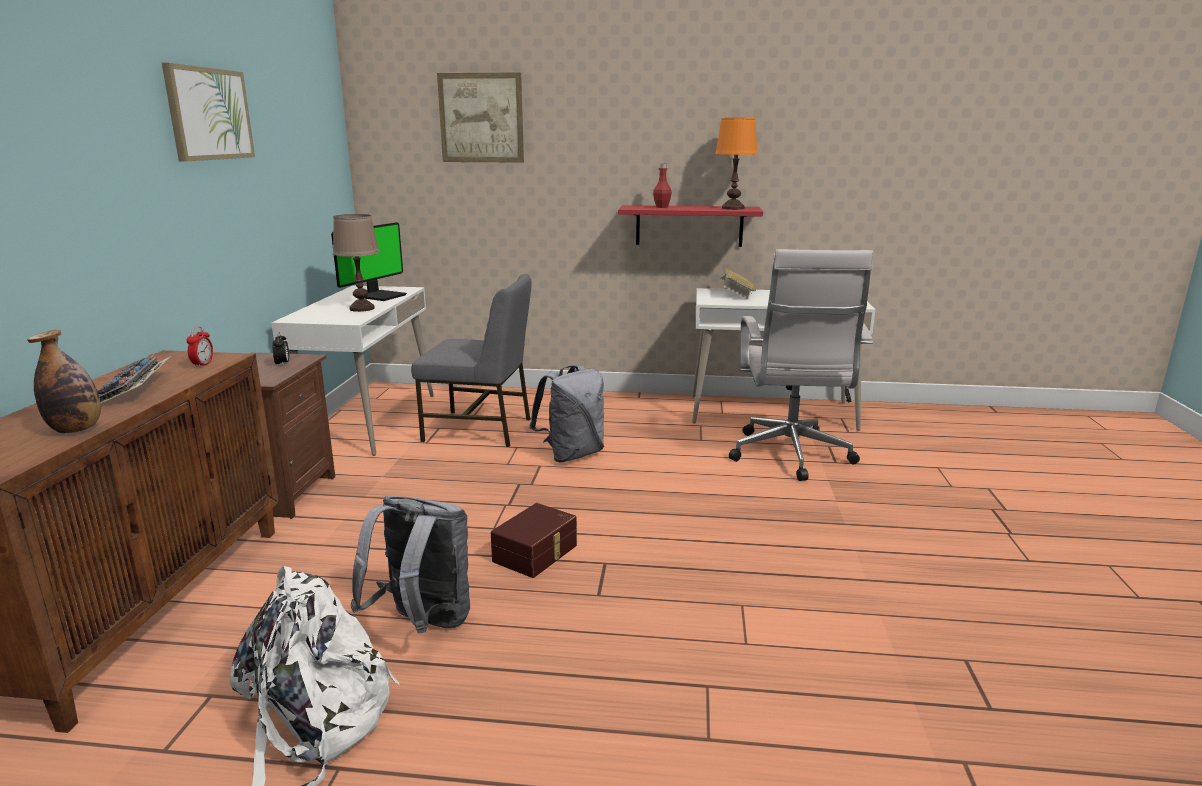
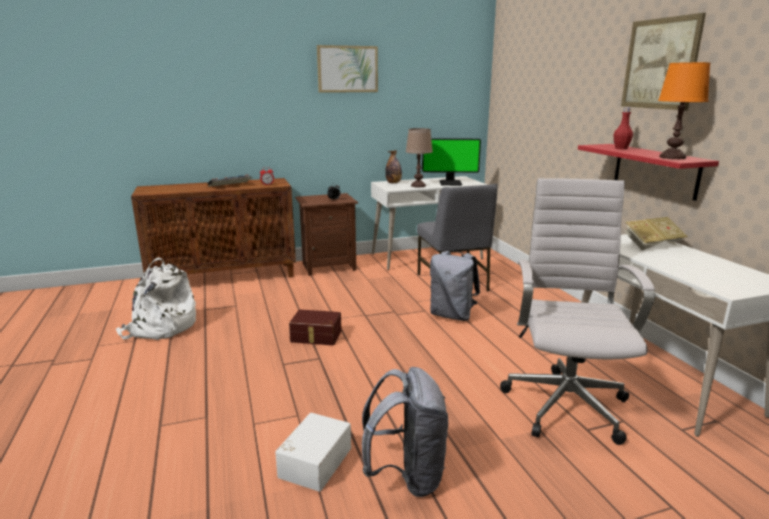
camera: 65 degrees right, 0 degrees up
(76, 429) = (183, 190): bottle -> bottle (393, 183)
(422, 624) = (235, 327): grey backpack -> grey backpack (407, 475)
(481, 118) = (544, 68): picture -> picture (660, 64)
(790, 457) = (565, 402): white office chair -> white office chair turned 120 degrees clockwise
(843, 610) = (313, 461): none -> white storage box

